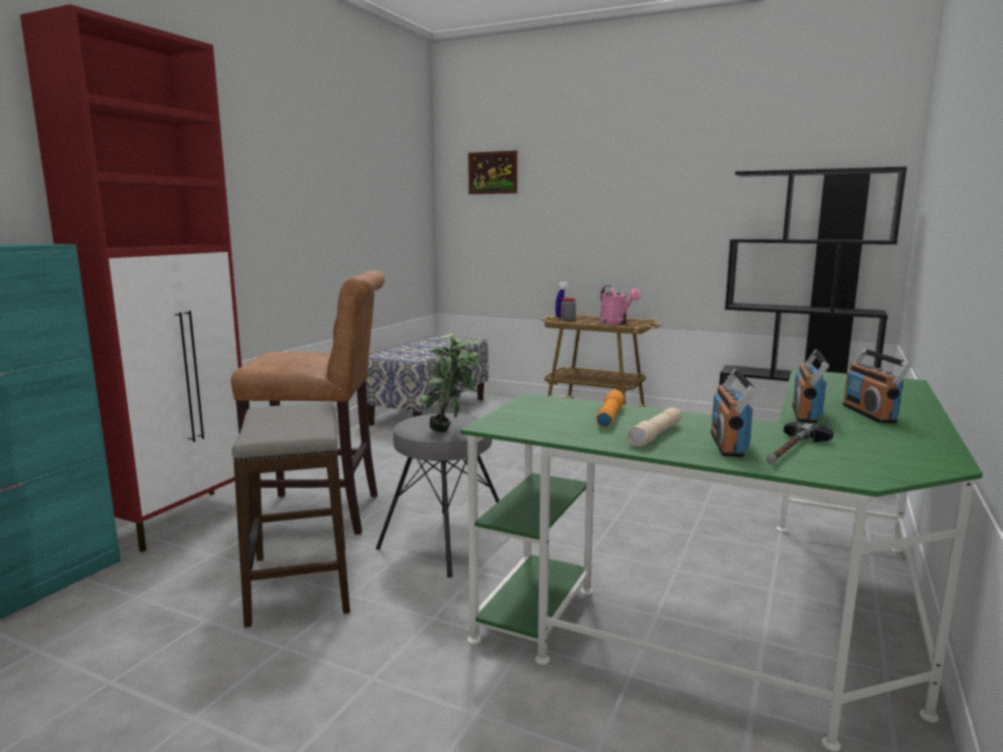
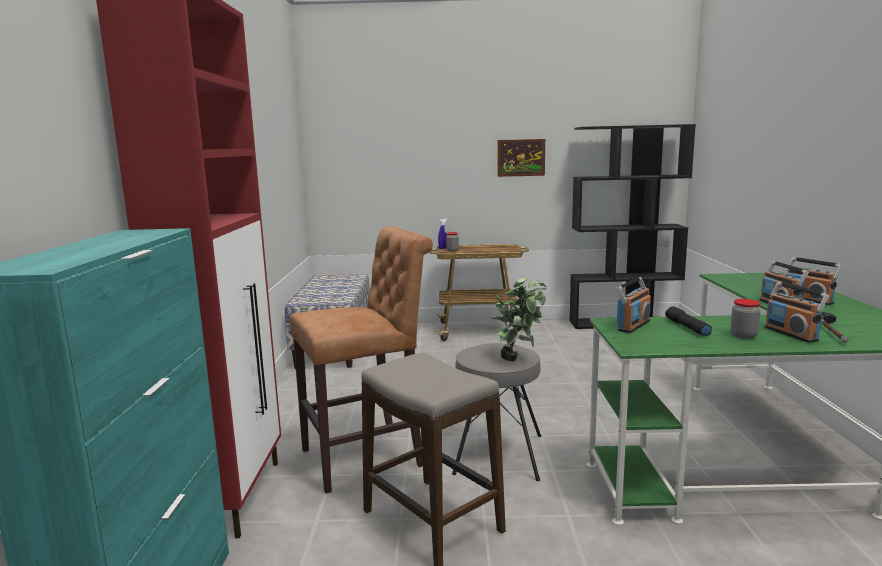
camera: 25 degrees left, 0 degrees up
(492, 173) = (361, 125): picture -> picture (521, 157)
(551, 406) = (633, 326): none -> radio
(609, 417) = (686, 327): orange flashlight -> black flashlight
(617, 323) = (496, 250): pink watering can -> none
(656, 436) = (743, 336): beige flashlight -> jar

